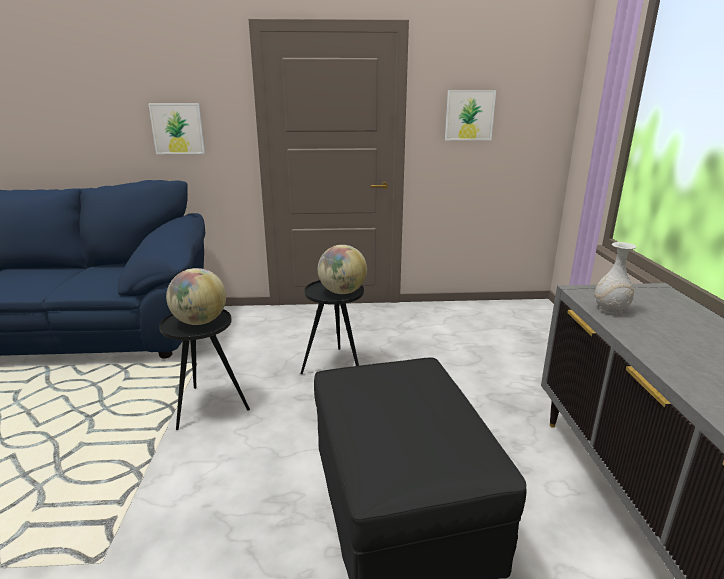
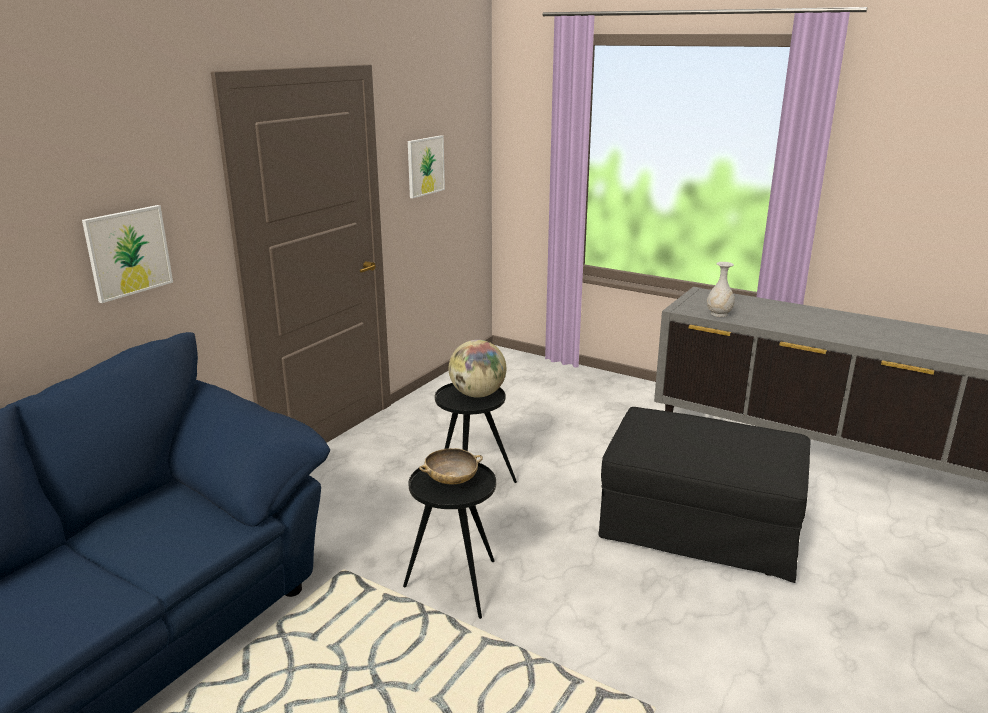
camera: 55 degrees left, 0 degrees up
(200, 322) = (451, 481): globe -> beige bowl

